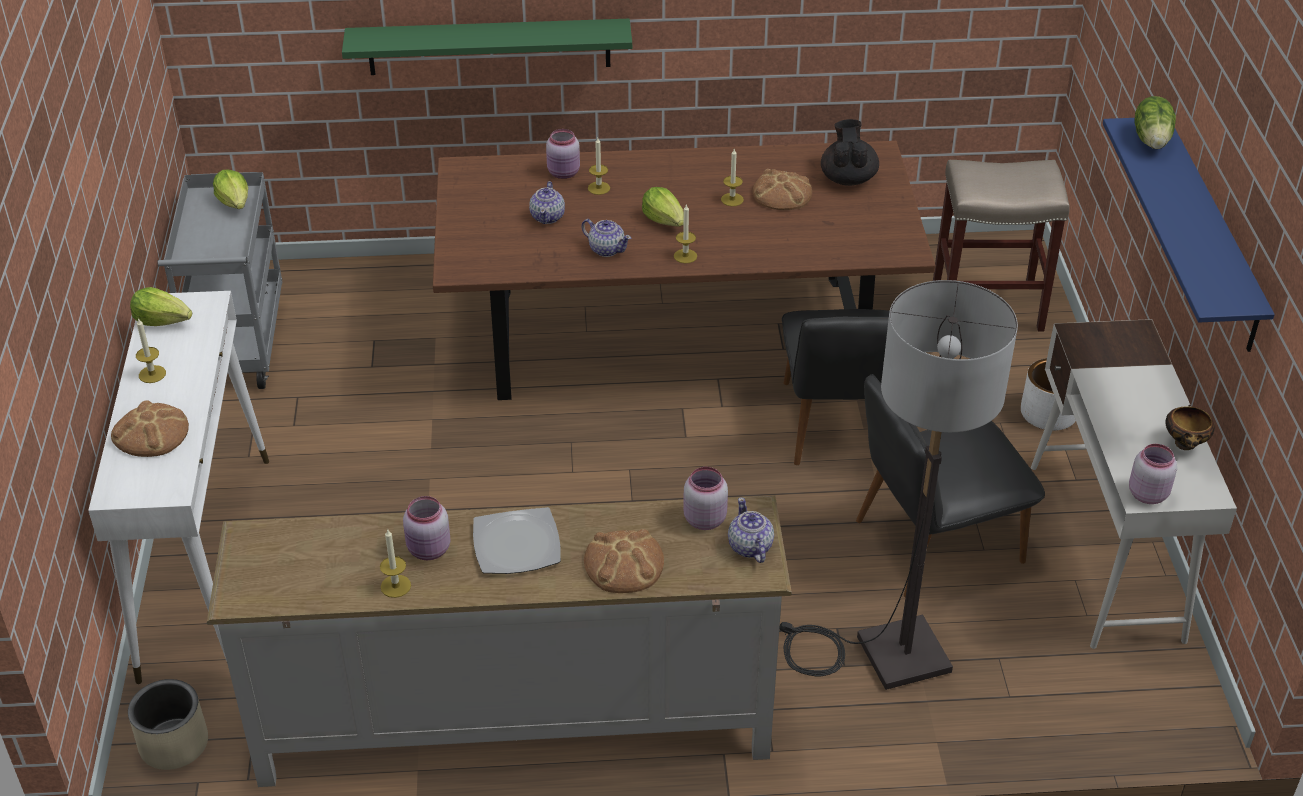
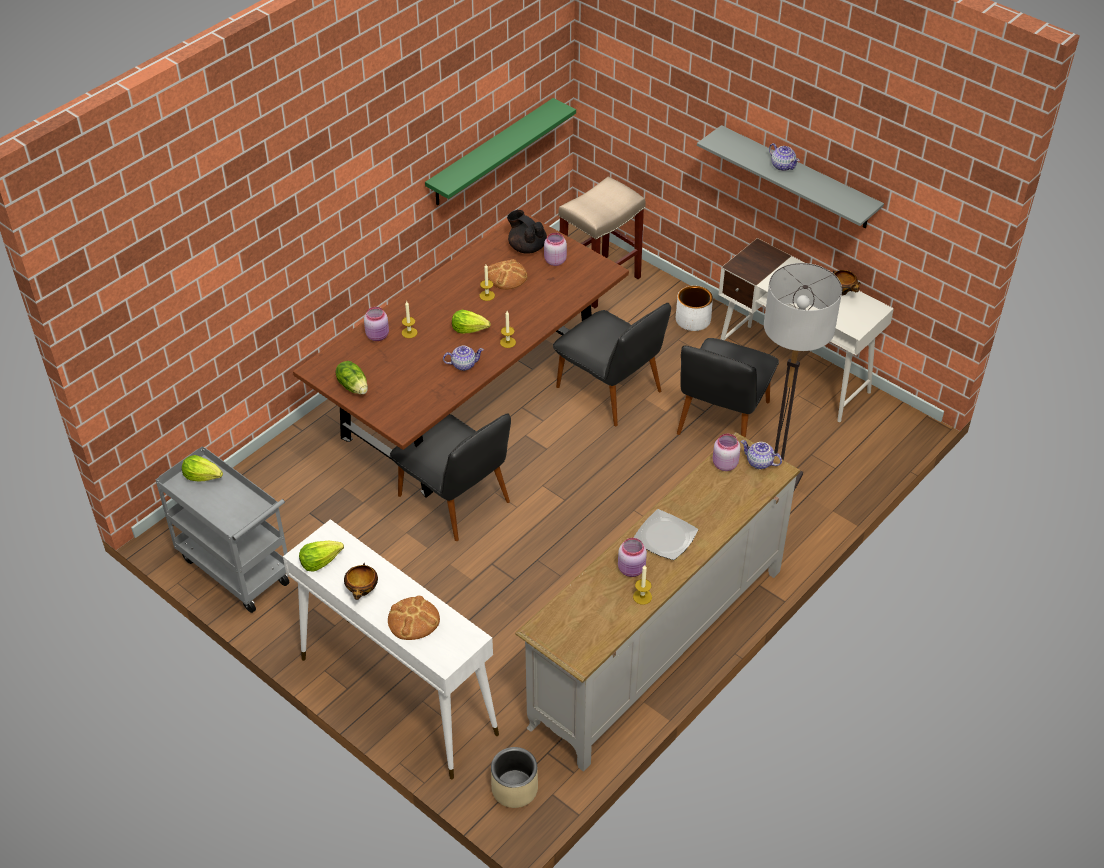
camera: 45 degrees left, 5 degrees up
(152, 374) = (362, 592): candle -> bowl
(489, 46) = (288, 281): green shelf -> green shelf (491, 153)
(522, 420) = (454, 498): none -> black chair
(548, 217) = (406, 366): teapot -> teapot (782, 166)
(624, 564) = (721, 510): bread -> none
(1146, 493) = (855, 325): pink jar -> pink jar (554, 261)
(1152, 140) = (731, 142): lettuce -> lettuce (353, 386)
(1211, 234) = (798, 178): blue shelf -> grey shelf

